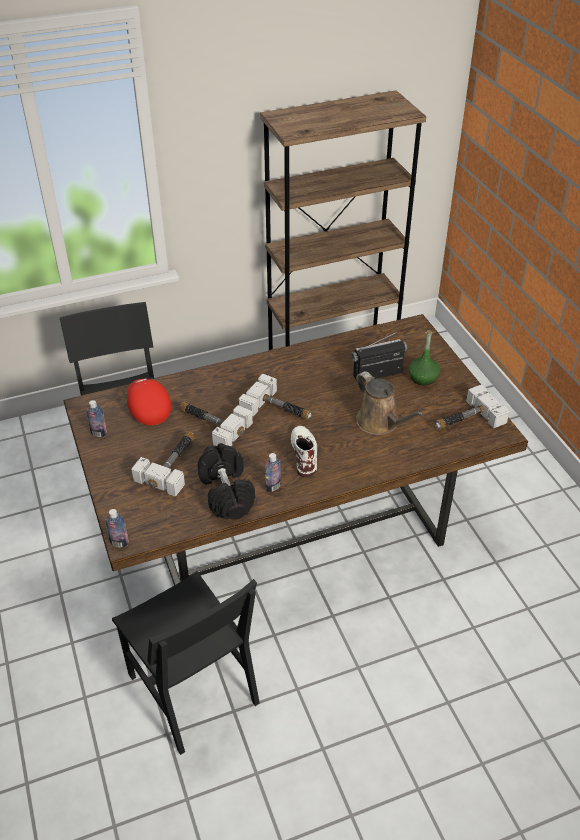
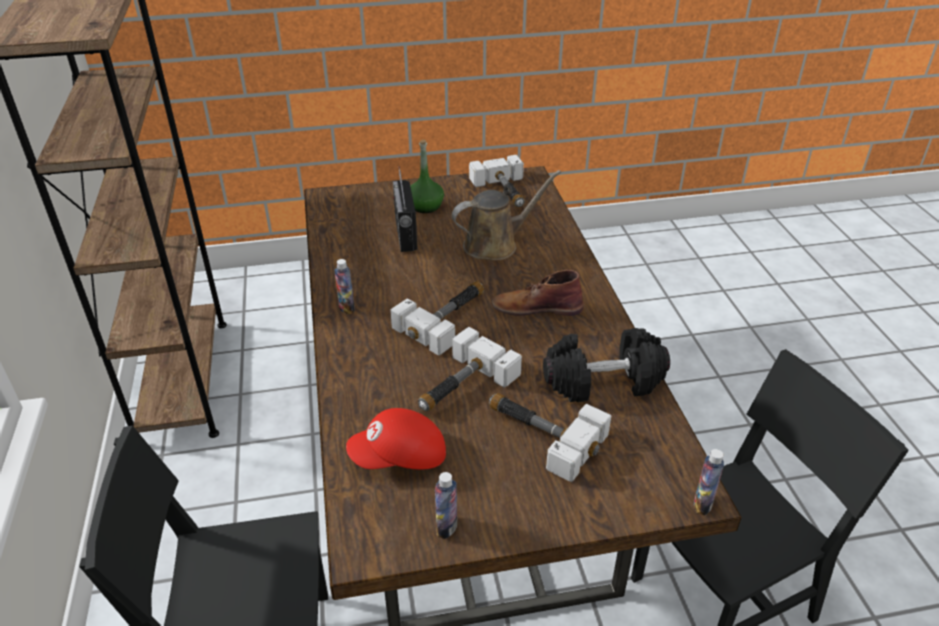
camera: 80 degrees left, 5 degrees down
(273, 487) = (595, 339): bottle -> bottle (346, 308)
(304, 452) = (536, 307): white boot -> brown boot

